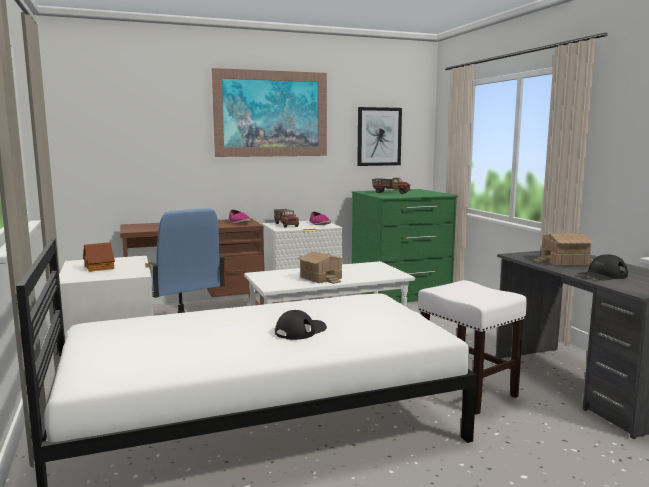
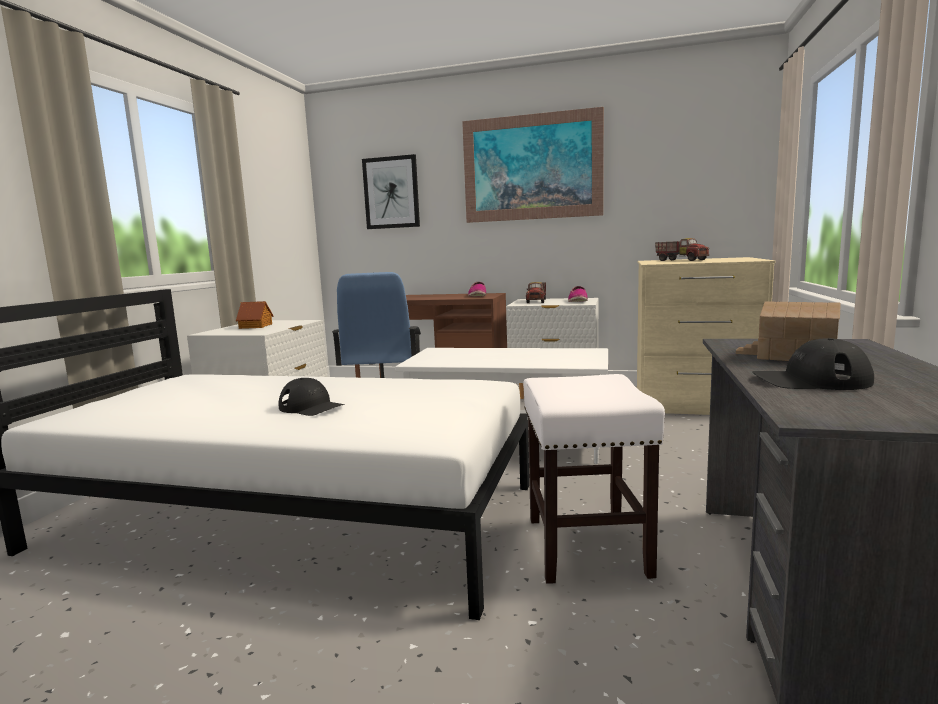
camera: 35 degrees right, 0 degrees up
(300, 331) = (311, 407): black cap -> black cap turned 45 degrees clockwise
(321, 278) = (488, 359): toy house -> none
(379, 136) = (683, 185): picture -> picture (391, 192)
(400, 293) = (694, 401): green dresser -> beige dresser

